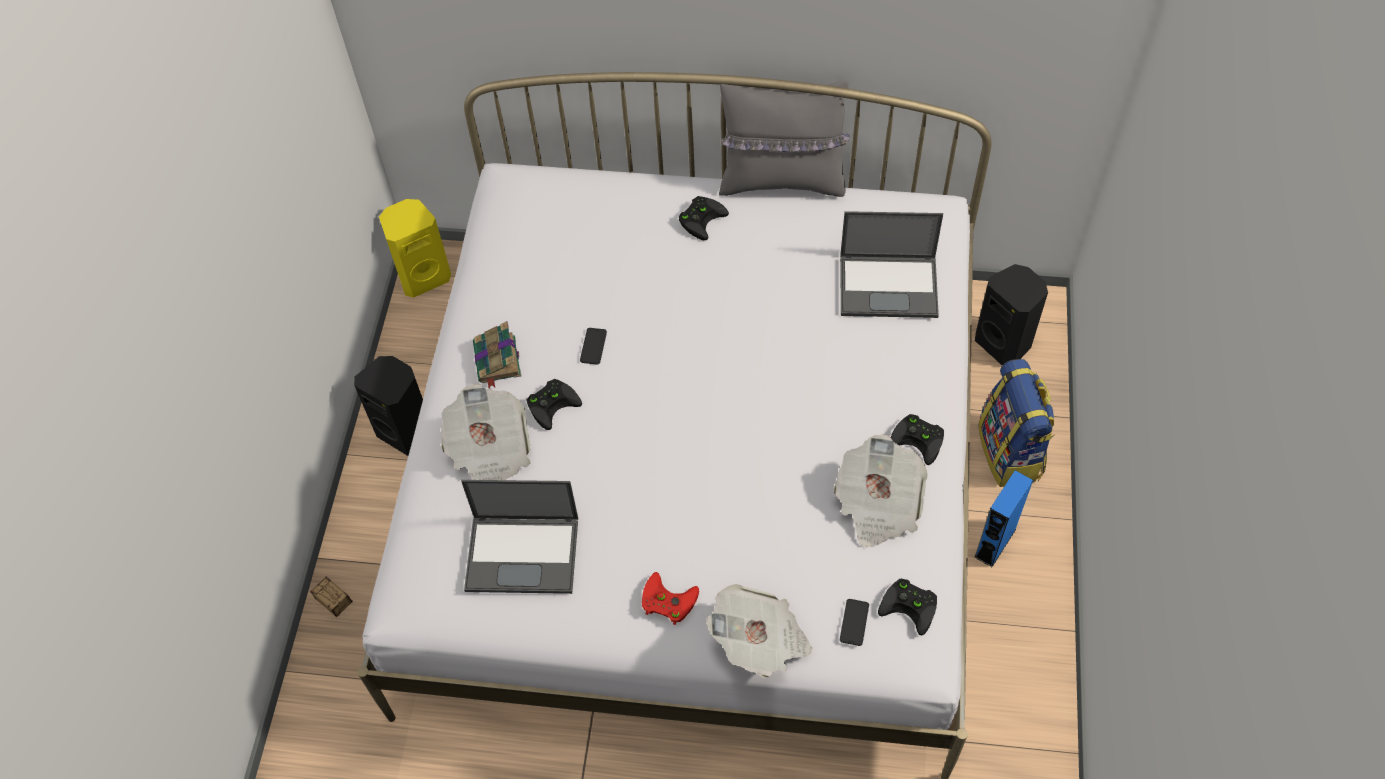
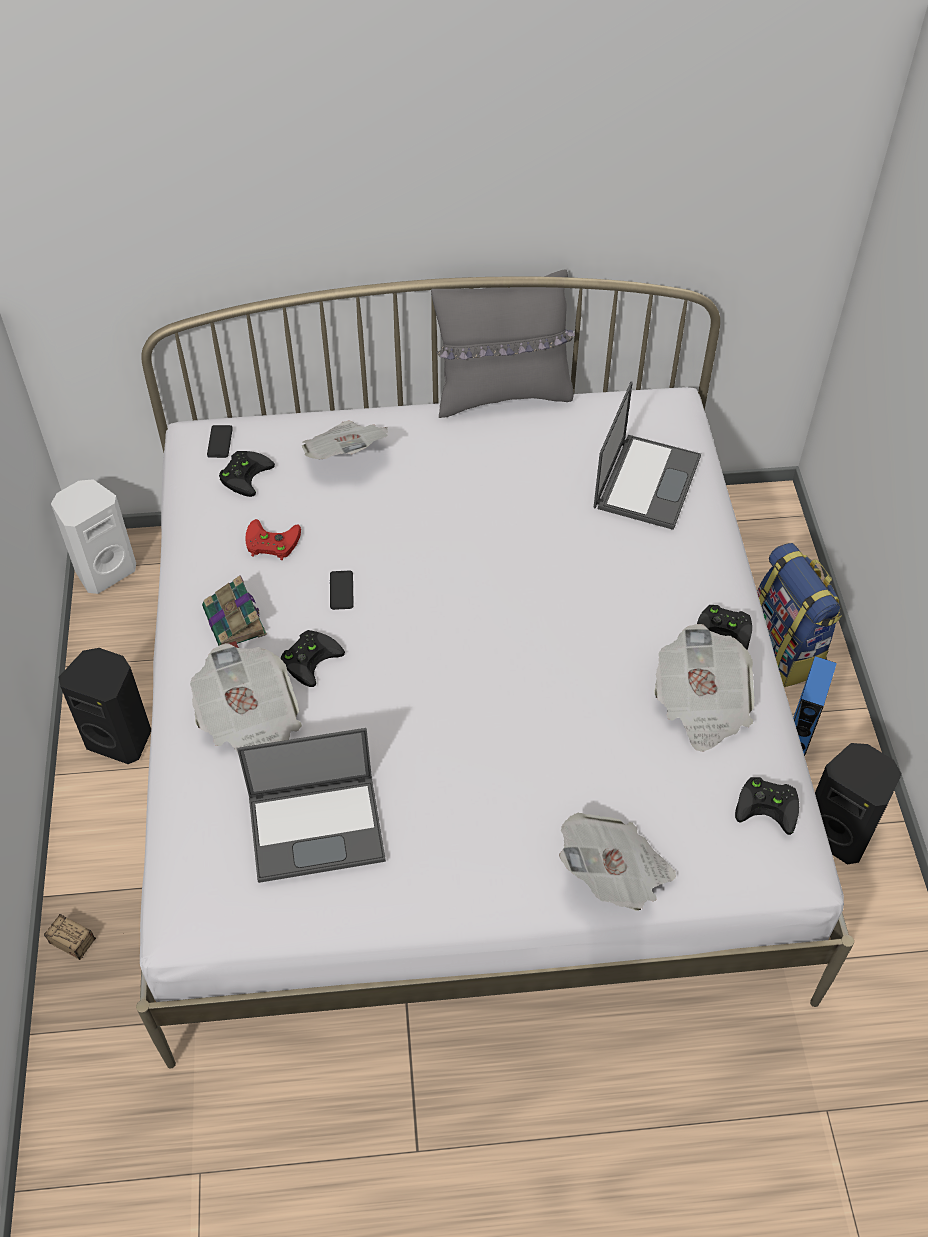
camera: 15 degrees left, 5 degrees down
(423, 276) = (104, 570): yellow speaker -> white speaker
(627, 220) = (346, 456): none -> newspaper
(666, 601) = (496, 850): red game controller -> red game controller (270, 543)
(701, 218) = (426, 442): black game controller -> black game controller (245, 474)
(854, 622) = (713, 834): phone -> phone (220, 442)
(889, 285) = (647, 481): laptop -> laptop turned 60 degrees counterclockwise
(1004, 343) = (747, 544): black speaker -> black speaker (838, 832)

